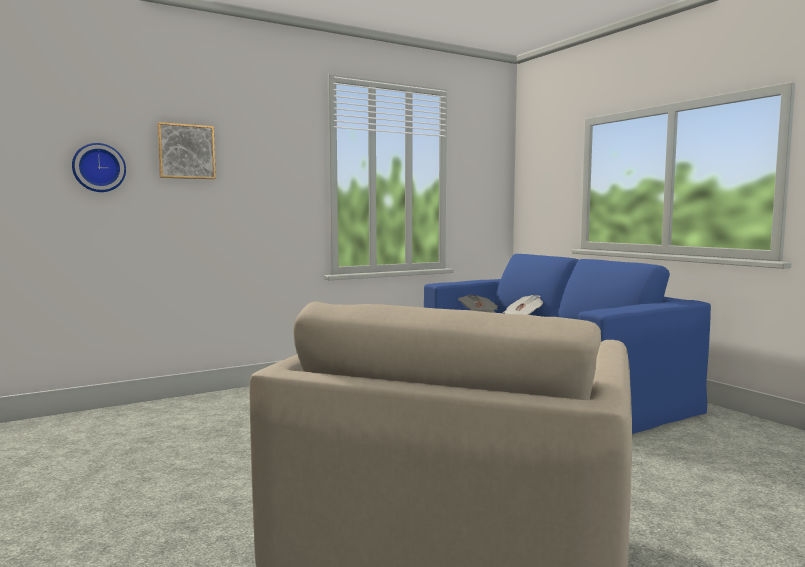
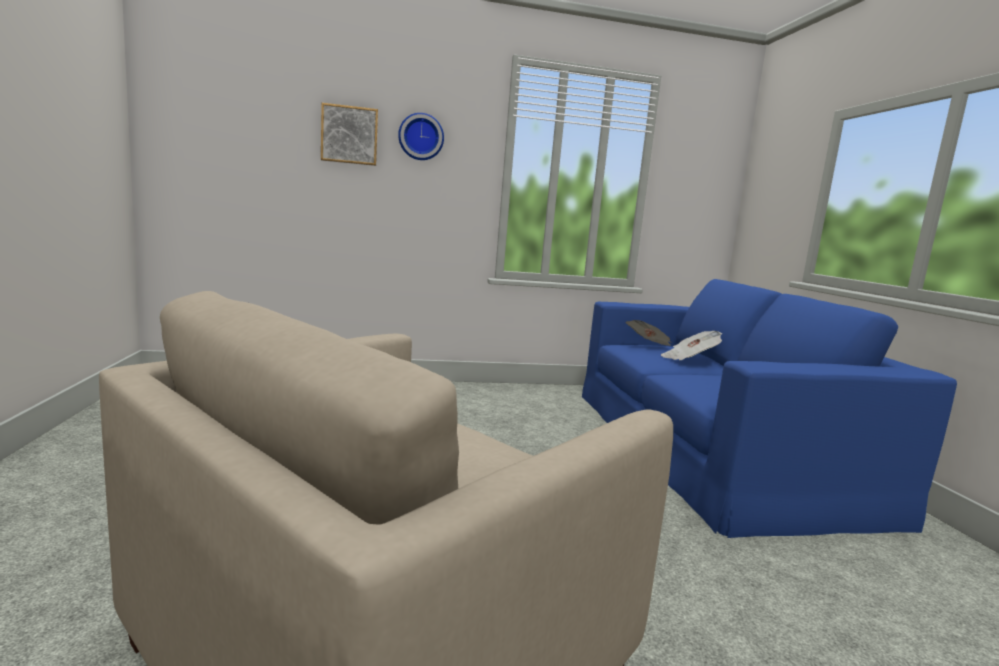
camera: 20 degrees right, 5 degrees up
(99, 168) = (264, 147): wall clock -> wall clock (421, 137)

